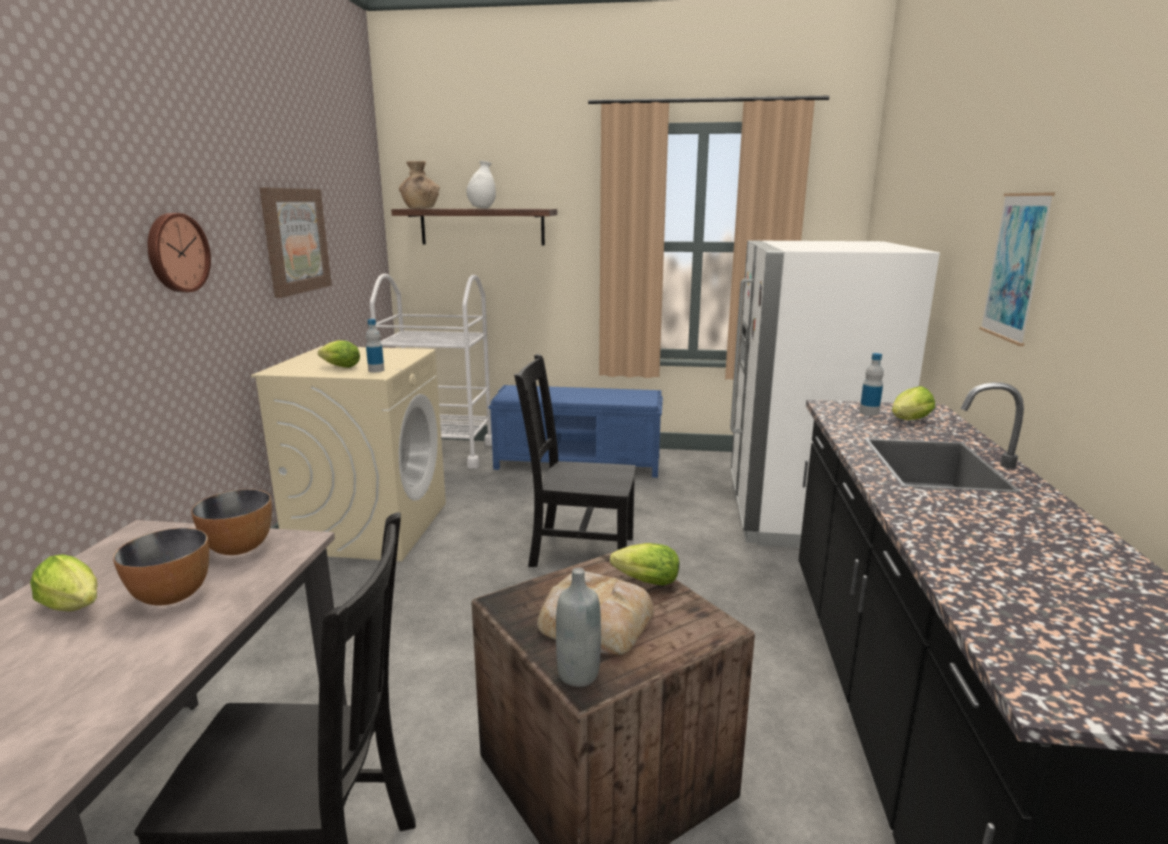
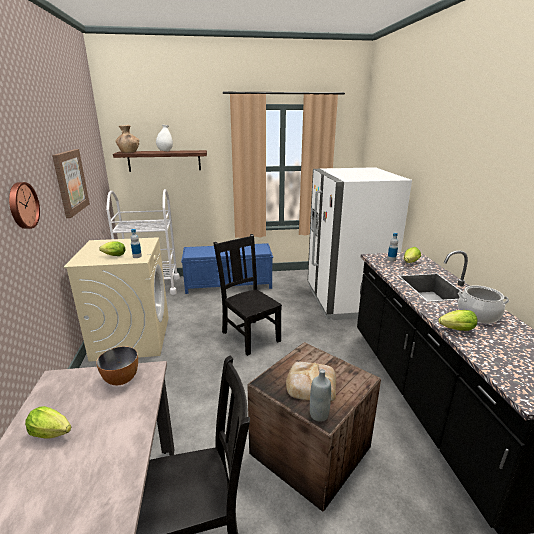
camera: 15 degrees left, 5 degrees up
(172, 596) = (105, 416): bowl -> none
(578, 550) = (249, 335): black chair -> black chair turned 60 degrees clockwise
(643, 581) = (321, 360): lettuce -> lettuce (455, 330)
(1015, 267) = (455, 194): picture -> none
(1016, 521) = (478, 314): none -> cooking pot

